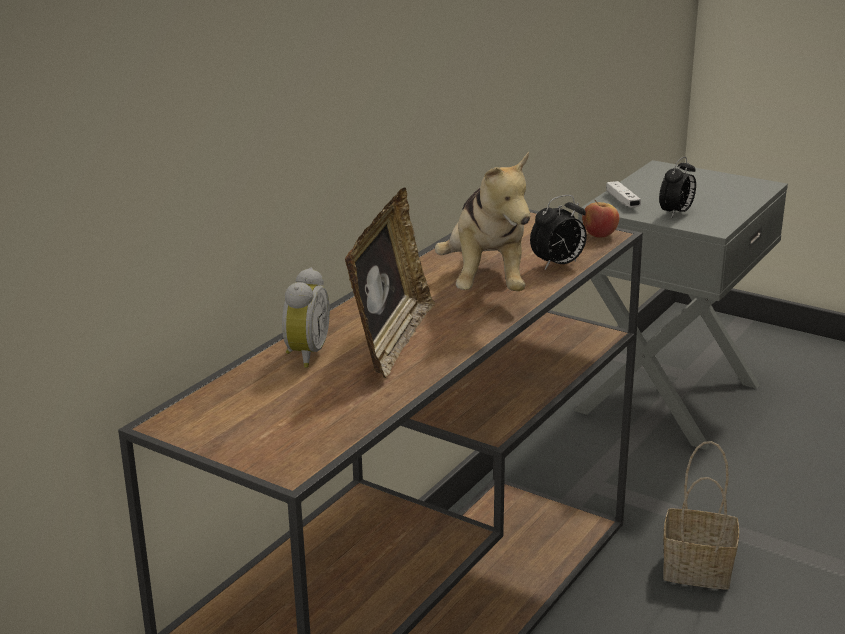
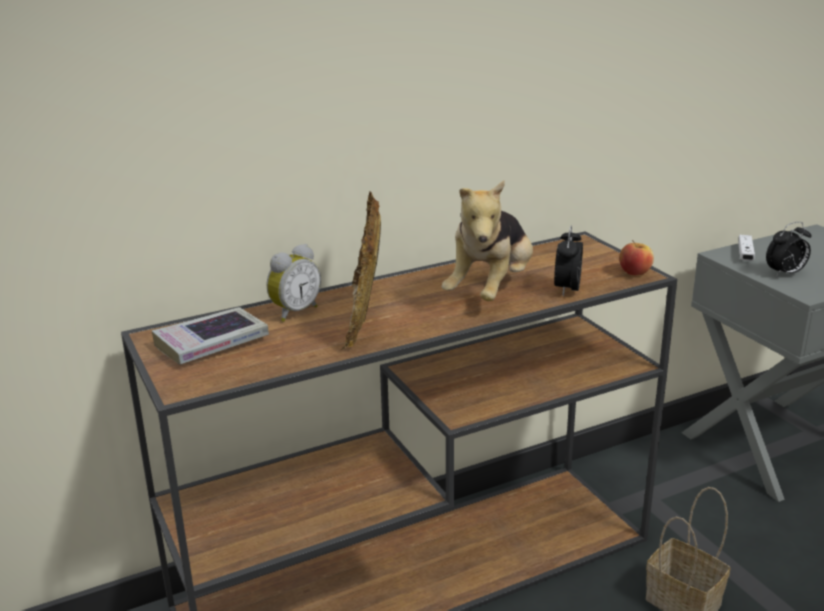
camera: 30 degrees right, 0 degrees up
(254, 411) = (212, 343): none -> book
(391, 341) = (364, 317): picture frame -> picture frame turned 135 degrees clockwise
(558, 265) = (567, 289): alarm clock -> alarm clock turned 105 degrees clockwise

